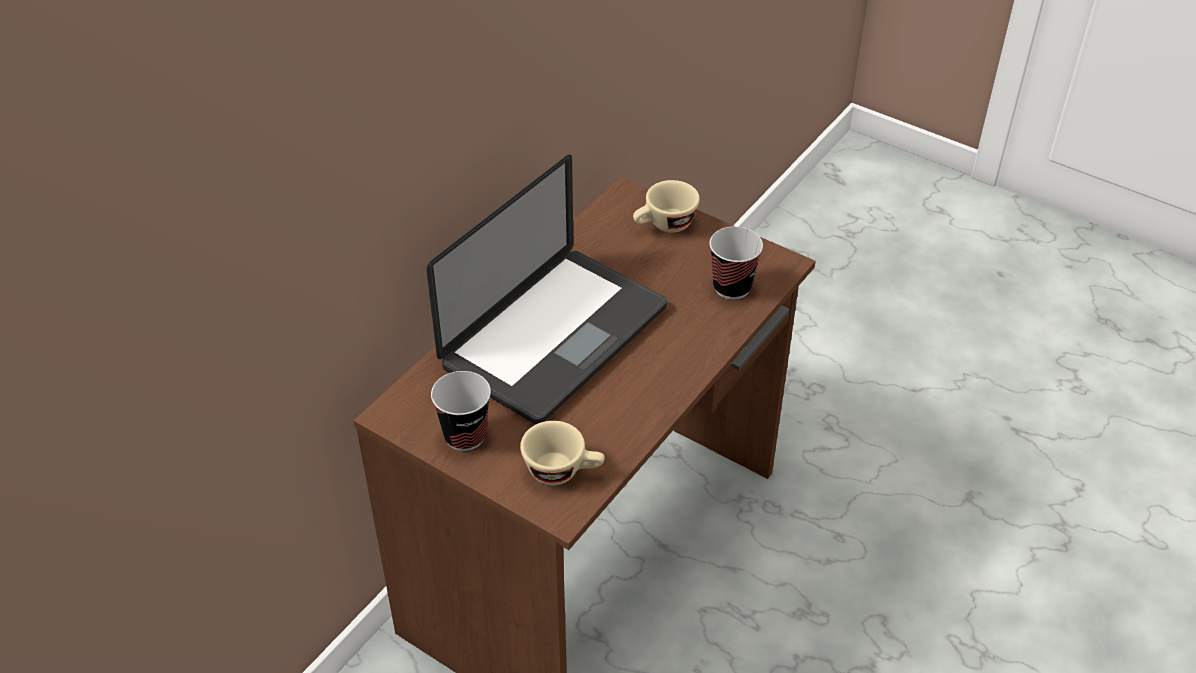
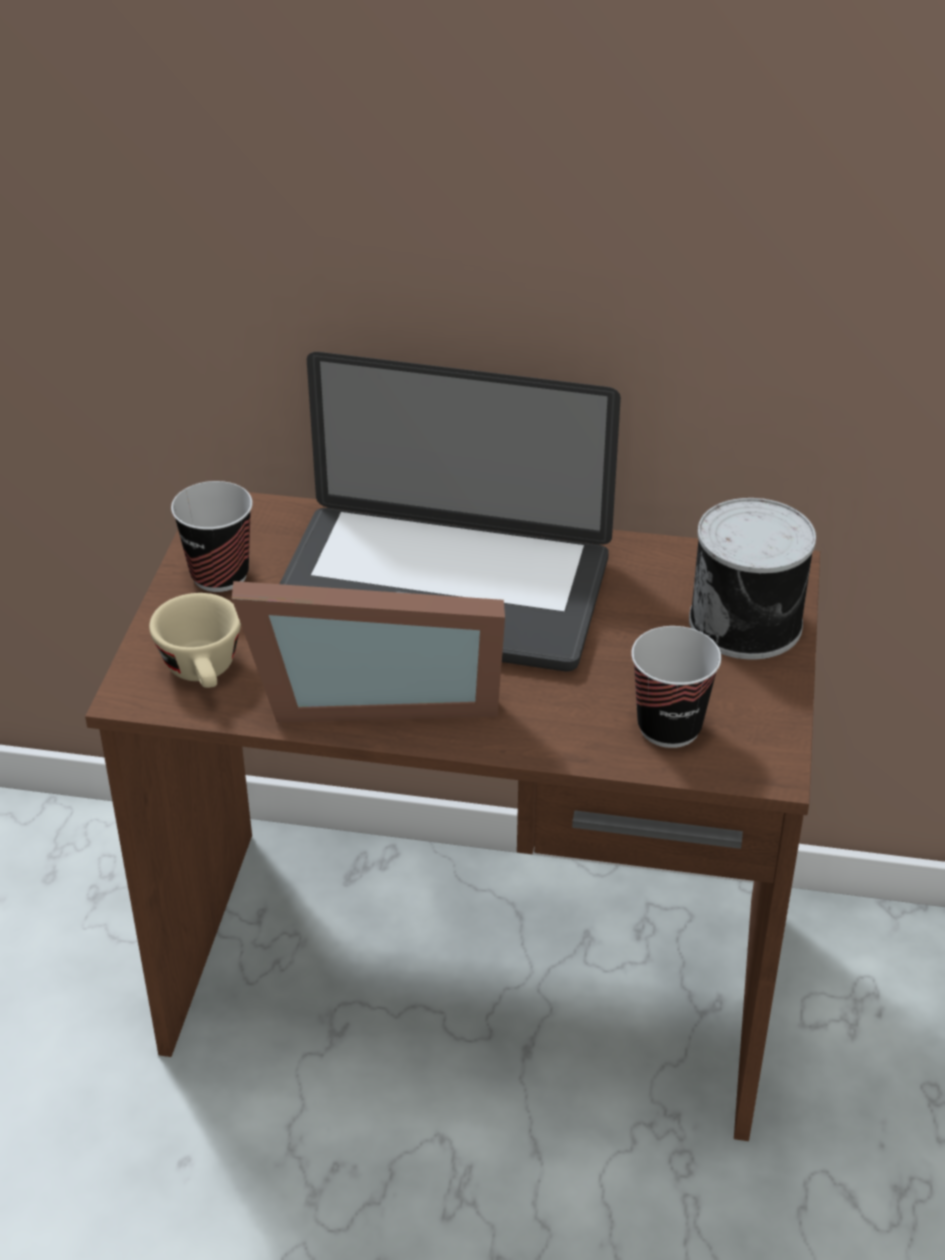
camera: 65 degrees right, 5 degrees down
(633, 397) = (374, 694): none -> picture frame
(664, 225) = (748, 622): beige cup -> can

